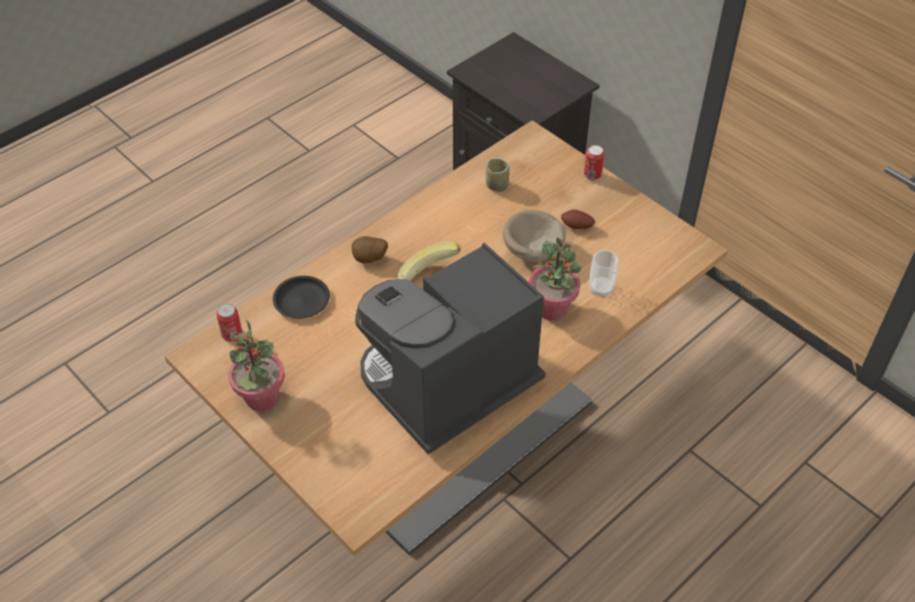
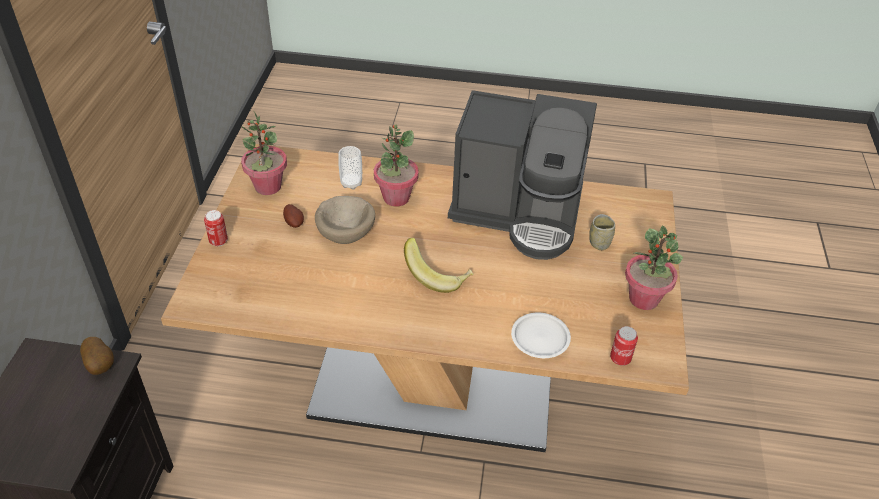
camera: 130 degrees left, 5 degrees down
(302, 300) = (539, 338): black plate -> white plate
(370, 260) = (453, 323): potato -> potato (101, 365)
(497, 186) = (283, 293): cup -> cup (599, 243)
(643, 232) = (267, 187): none -> potted plant

